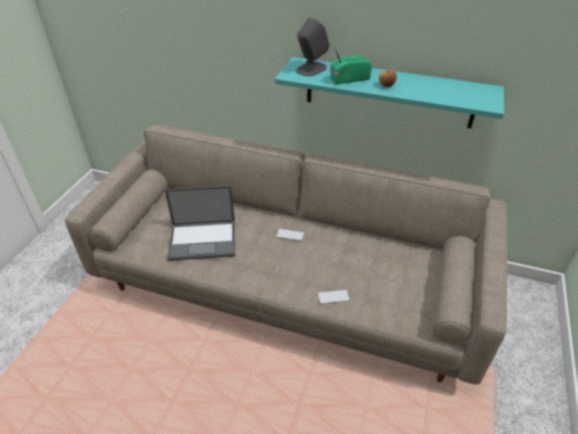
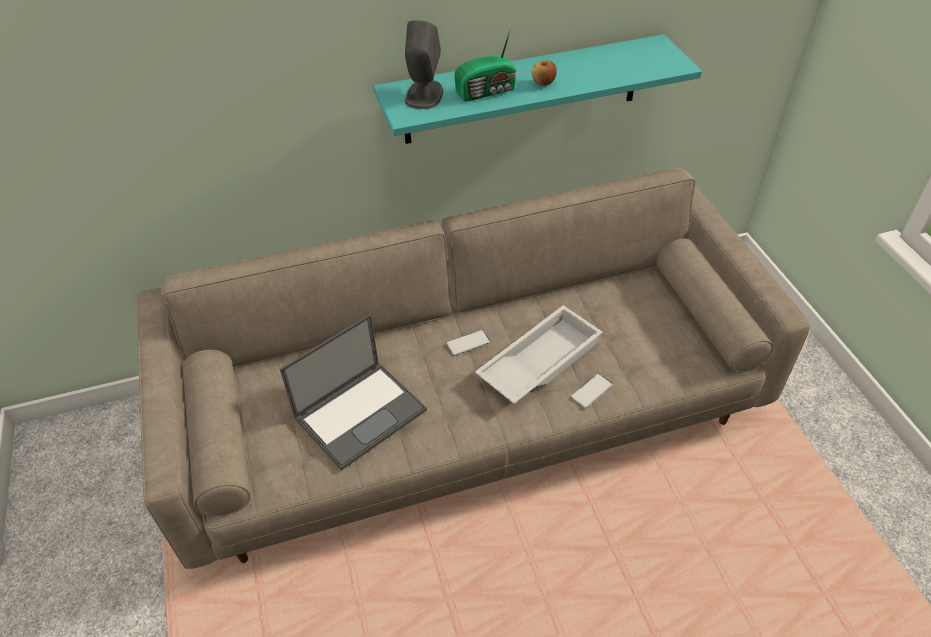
camera: 35 degrees left, 5 degrees up
(319, 264) = (538, 361): none -> white tray
(348, 79) = (487, 91): radio -> radio turned 150 degrees counterclockwise

